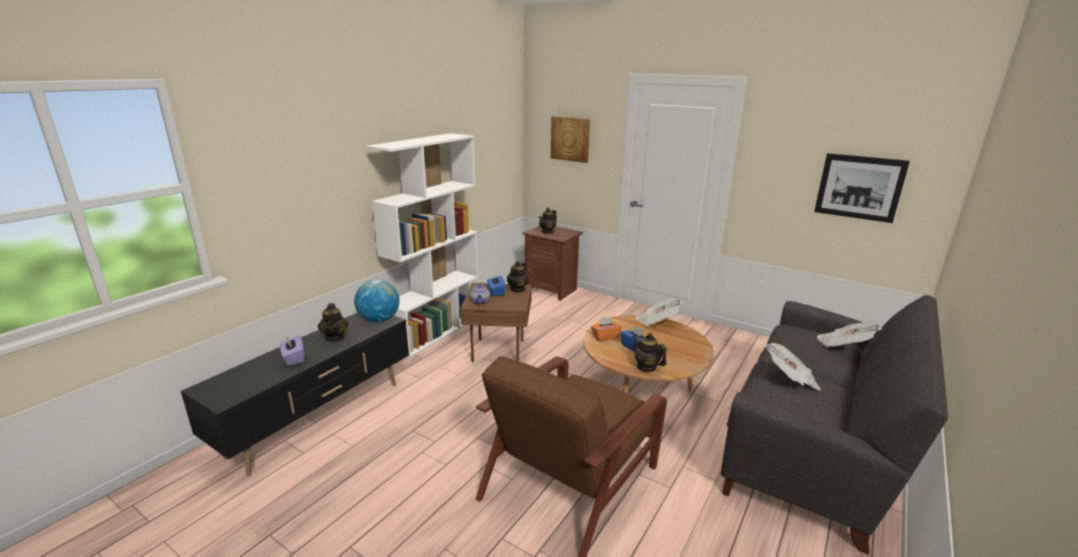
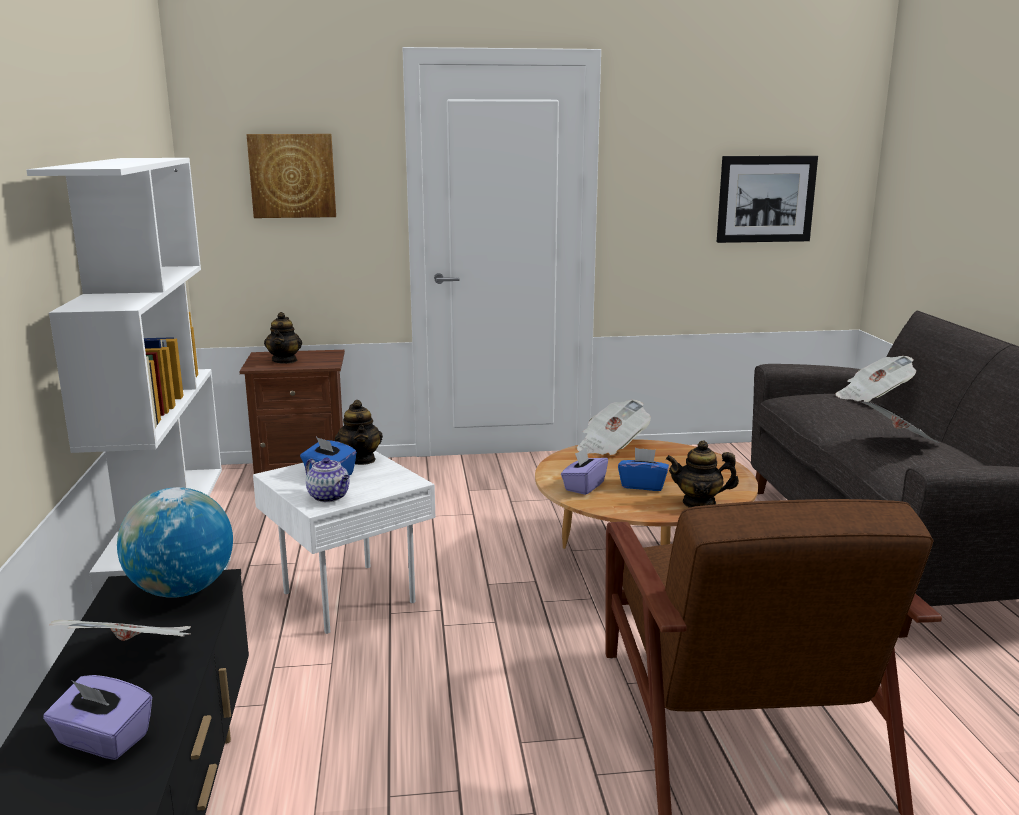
camera: 40 degrees left, 5 degrees down
(335, 337) = (133, 658): teapot -> newspaper
(500, 350) = (350, 595): brown side table -> white side table
(605, 337) = (583, 486): orange tissue box -> purple tissue box

